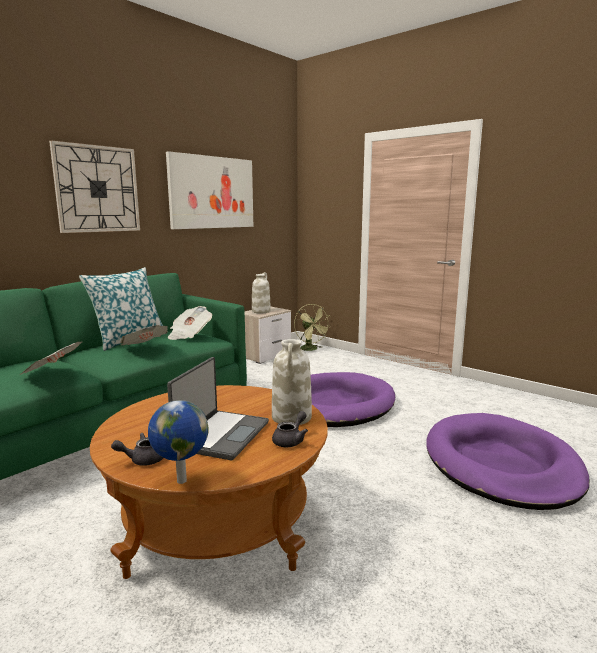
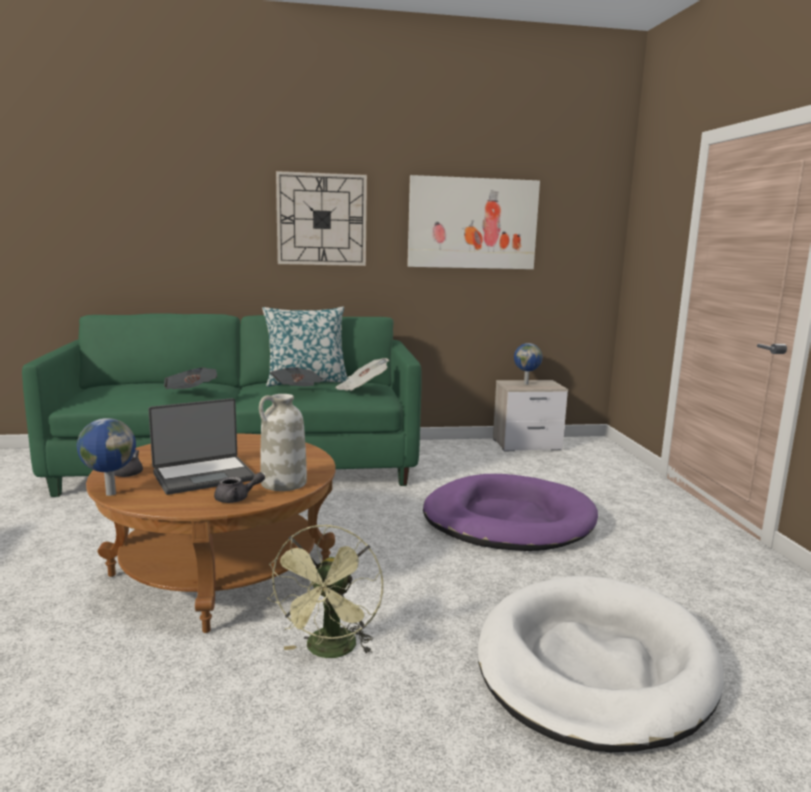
camera: 40 degrees right, 0 degrees up
(261, 311) = (526, 383): white vase -> globe
(311, 349) = (599, 452): green fan -> green fan (330, 651)
(501, 465) = (594, 666): purple dog bed -> white dog bed

